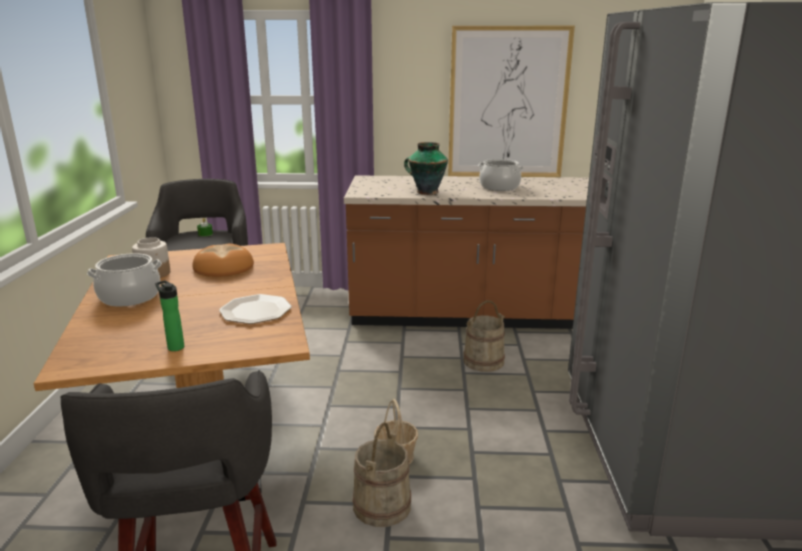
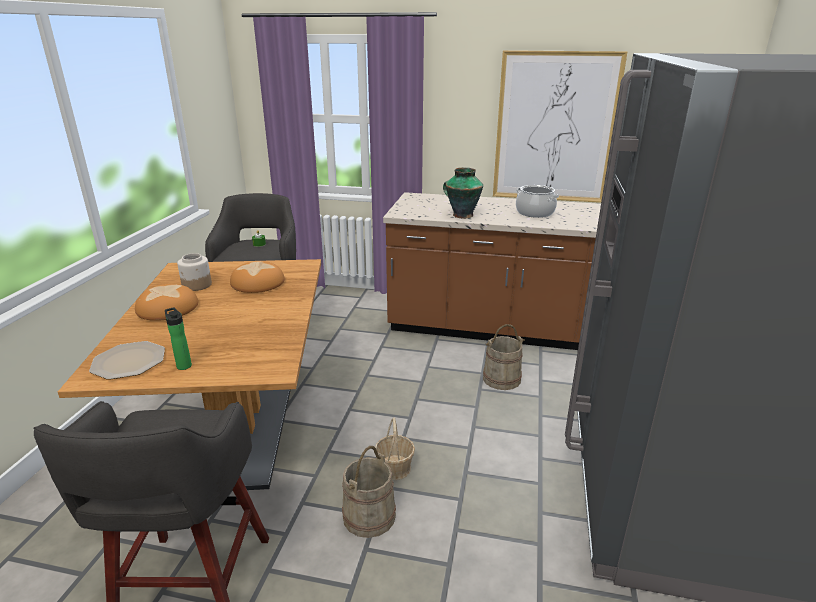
camera: 10 degrees right, 5 degrees up
(130, 296) = (168, 308): cooking pot -> bread
(256, 310) = (267, 332): plate -> plate (129, 361)

